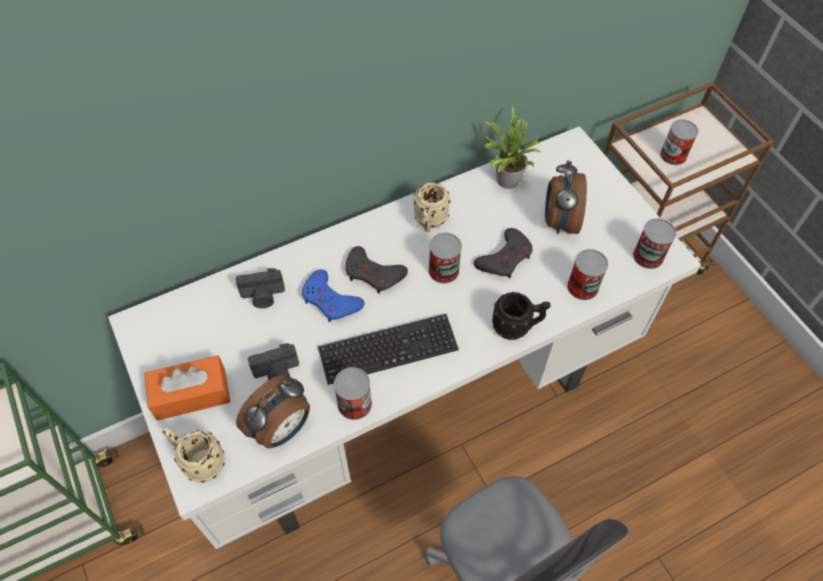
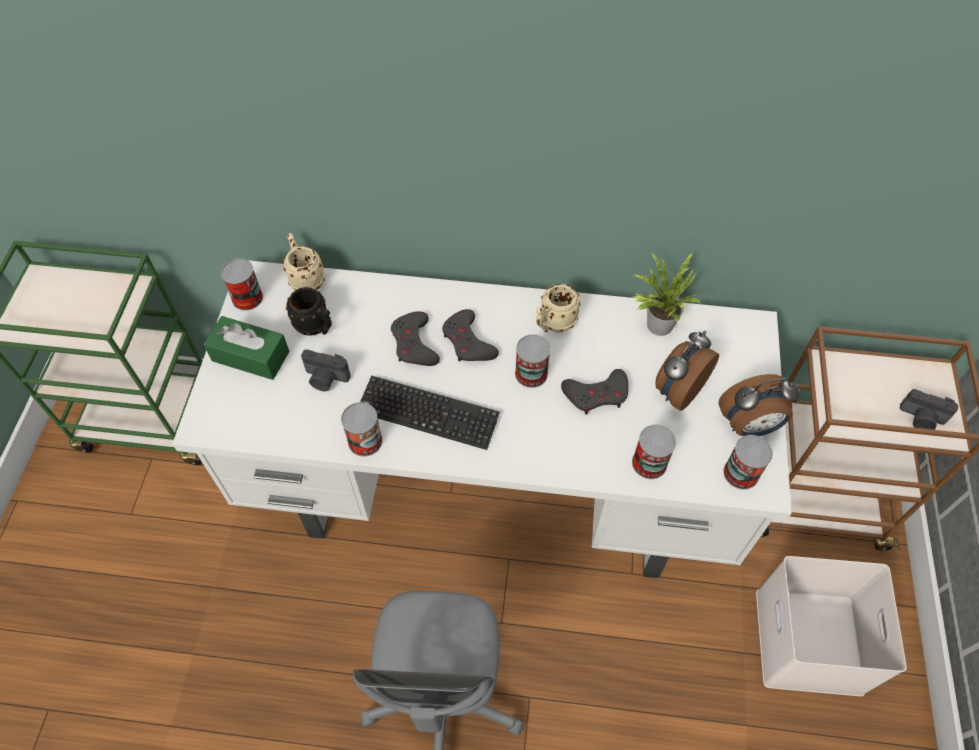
camera: 35 degrees right, 0 degrees up
(191, 394) = (250, 356): orange tissue box -> green tissue box
(199, 461) = (216, 411): beige mug -> beige mug (305, 279)
(263, 296) = (364, 310): camera -> camera (921, 419)
(282, 429) = (294, 425): alarm clock -> alarm clock (749, 426)
(330, 300) = (414, 344): blue game controller -> grey game controller
(517, 327) = (556, 462): black mug -> black mug (316, 327)
(673, 155) = (871, 395): can -> can (247, 298)
(700, 364) = (806, 638): none -> white storage box

